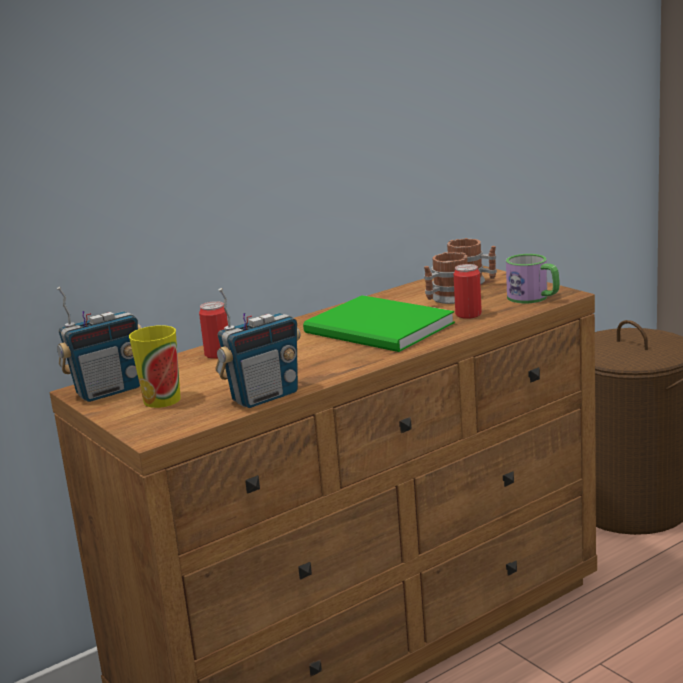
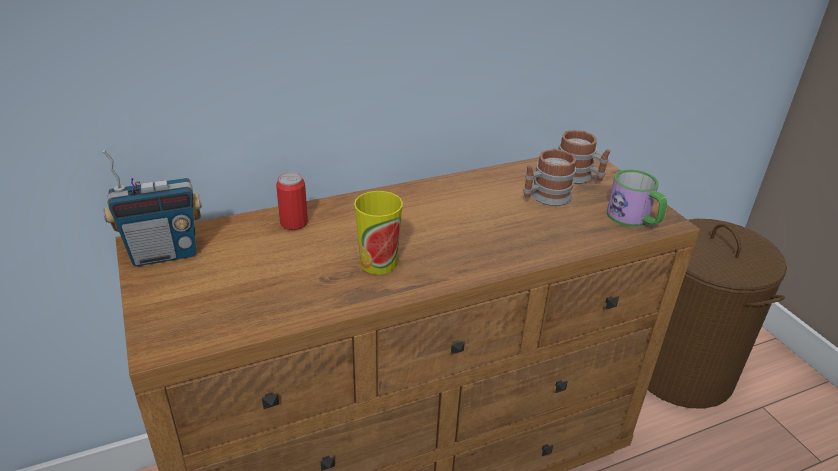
camera: 10 degrees right, 15 degrees up
(162, 400) = (203, 285): cup -> cup (378, 263)
(264, 397) = (301, 311): radio -> none
(380, 329) = (463, 228): green book -> none
(468, 314) = (559, 228): can -> none

